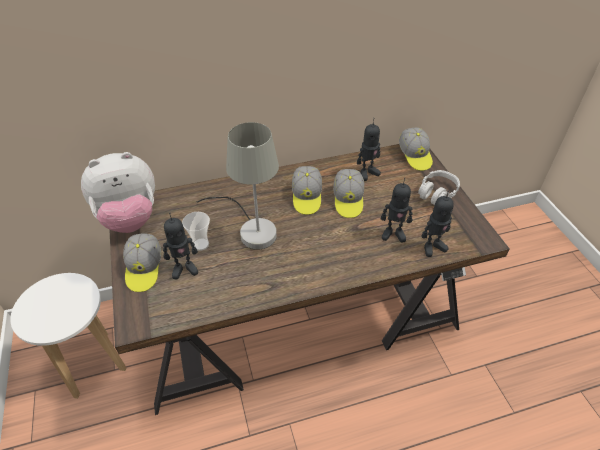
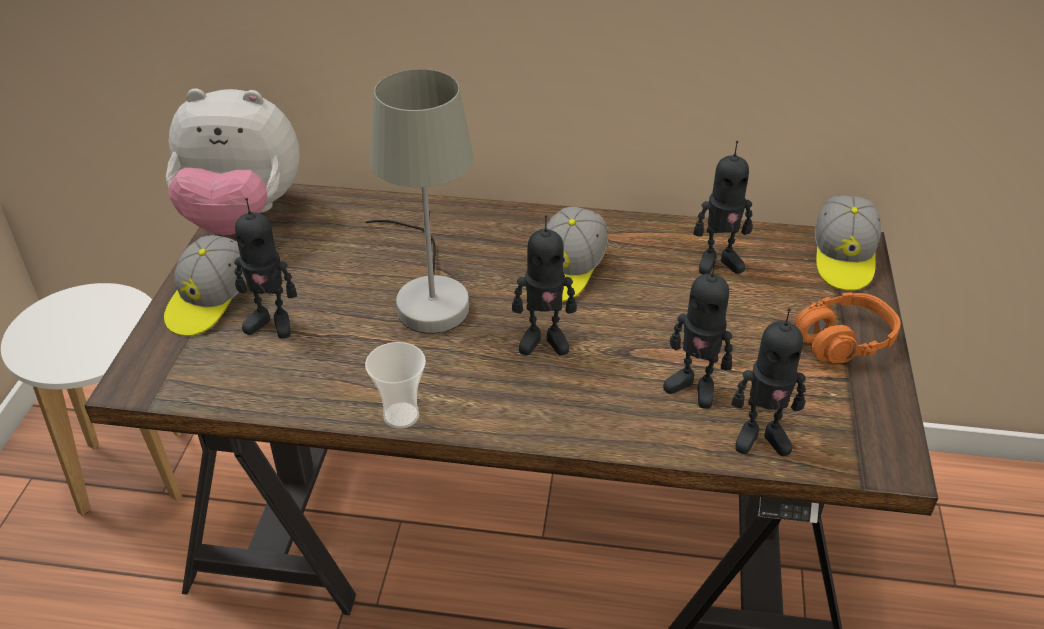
camera: 25 degrees right, 5 degrees down
(201, 244) = (325, 292): cup -> cup (401, 415)
(318, 234) = (543, 341): none -> toy robot
(348, 200) = (644, 299): cap -> none
(437, 193) = (843, 340): grey headphones -> orange headphones

